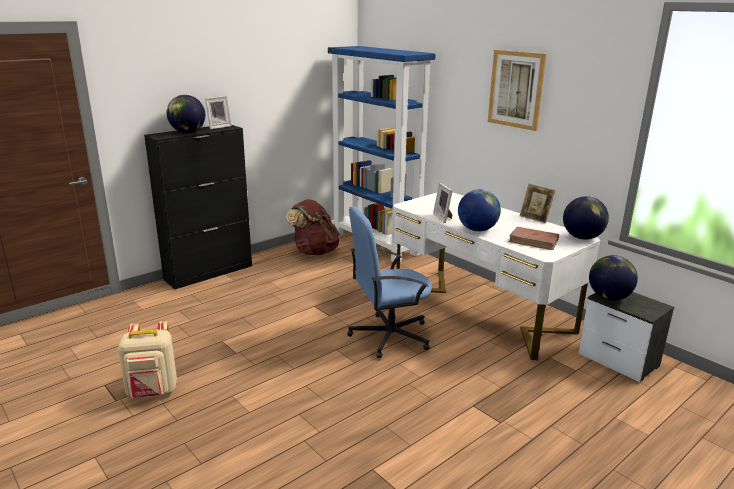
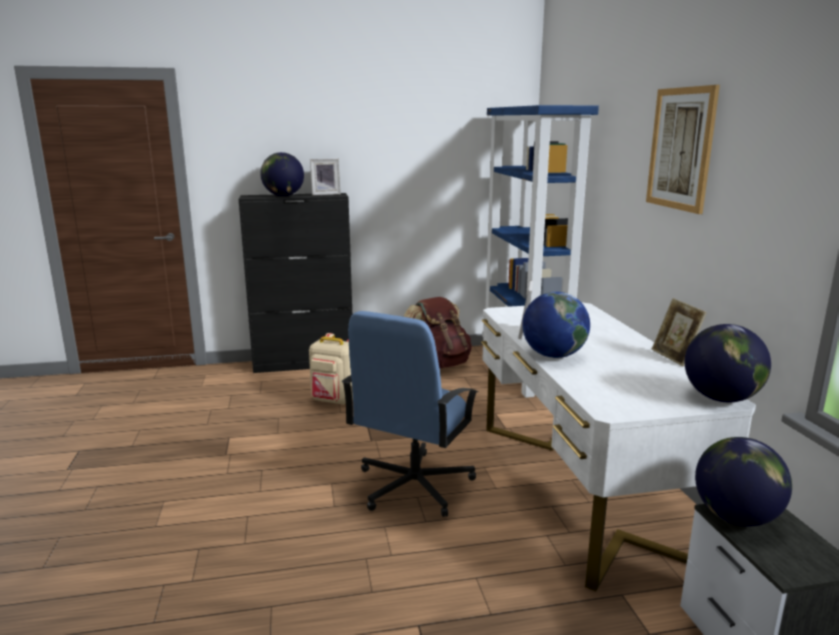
camera: 30 degrees right, 5 degrees down
(153, 393) = (103, 472): beige backpack -> beige backpack (335, 401)
(389, 336) = (413, 486): blue office chair -> blue office chair turned 75 degrees counterclockwise
(534, 241) = (623, 386): brown book -> none

